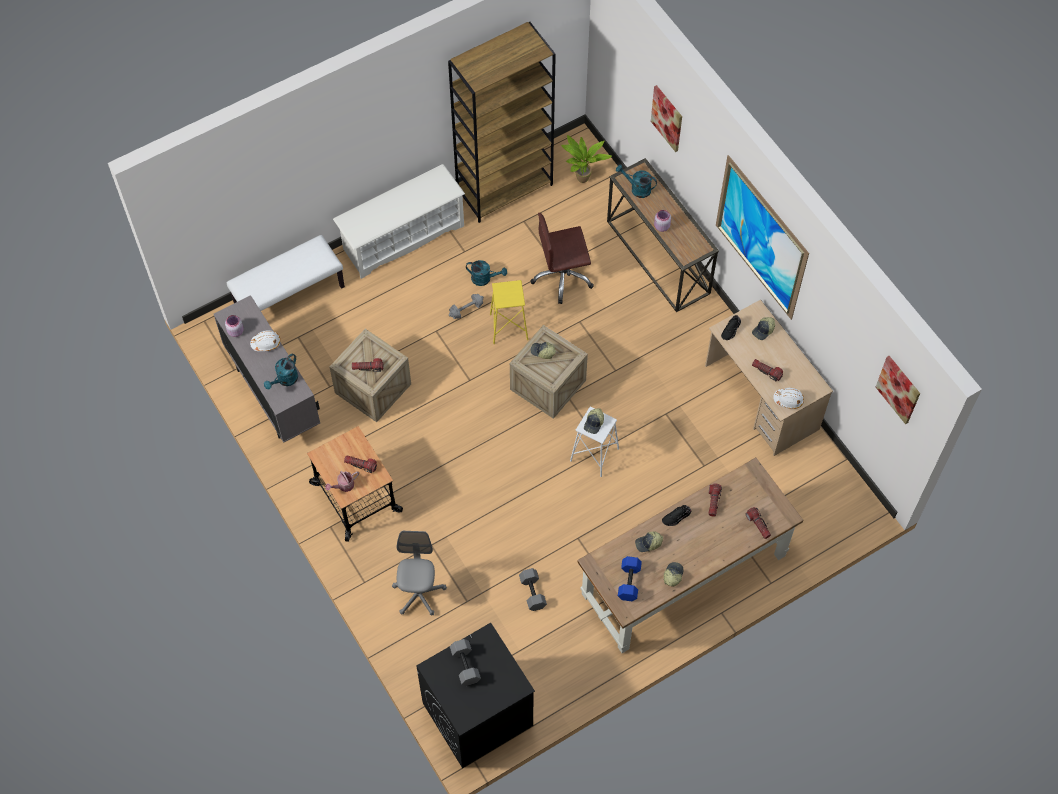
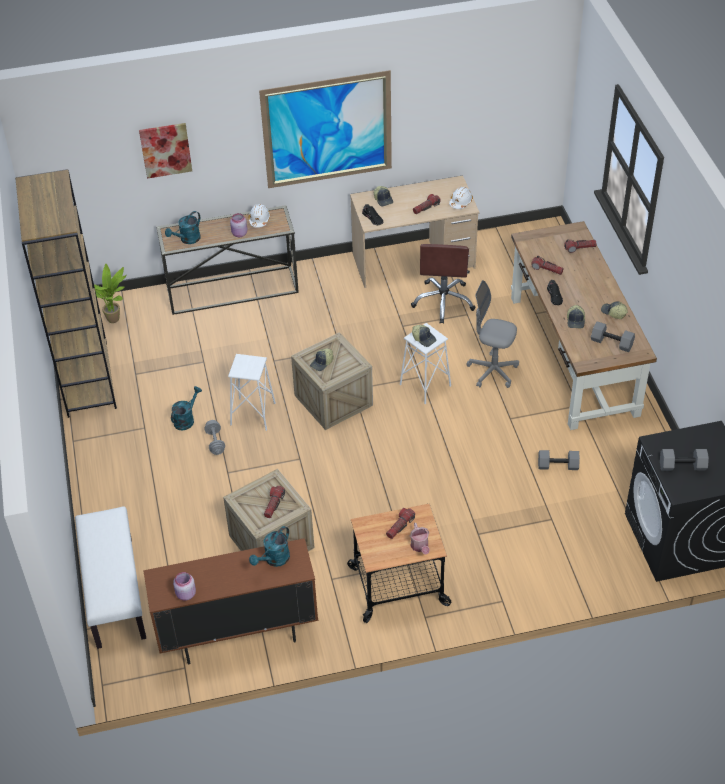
camera: 70 degrees left, 15 degrees down
(266, 343) = (216, 568): white hard hat -> white hard hat (259, 220)
(274, 395) = (238, 635): grey cabinet -> brown cabinet
(285, 380) = (274, 560): turquoise watering can -> turquoise watering can turned 75 degrees clockwise
(403, 237) = (97, 474): white shoe rack -> none
(418, 594) = (531, 557): grey office chair -> grey office chair (492, 371)
(508, 327) = (253, 414): yellow stool -> white stool
(562, 277) = (217, 361): brown office chair -> brown office chair (444, 301)
(628, 581) = (611, 343): blue dumbbell -> grey dumbbell
(898, 389) = (530, 77): picture -> none

